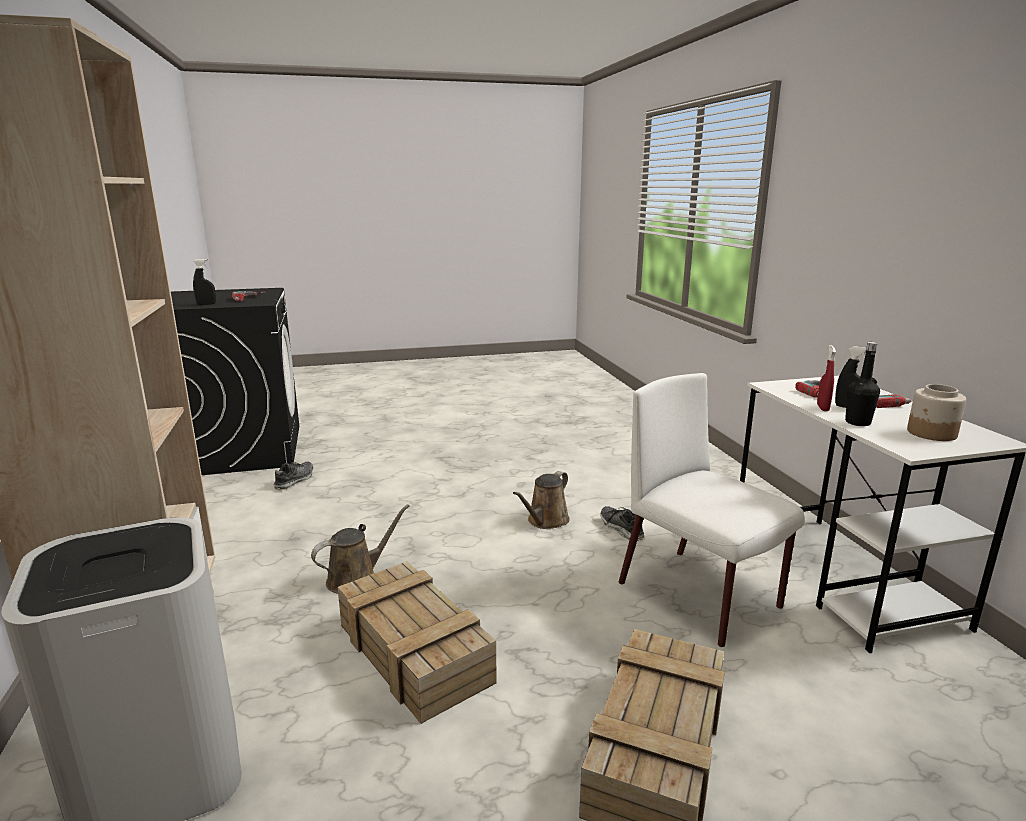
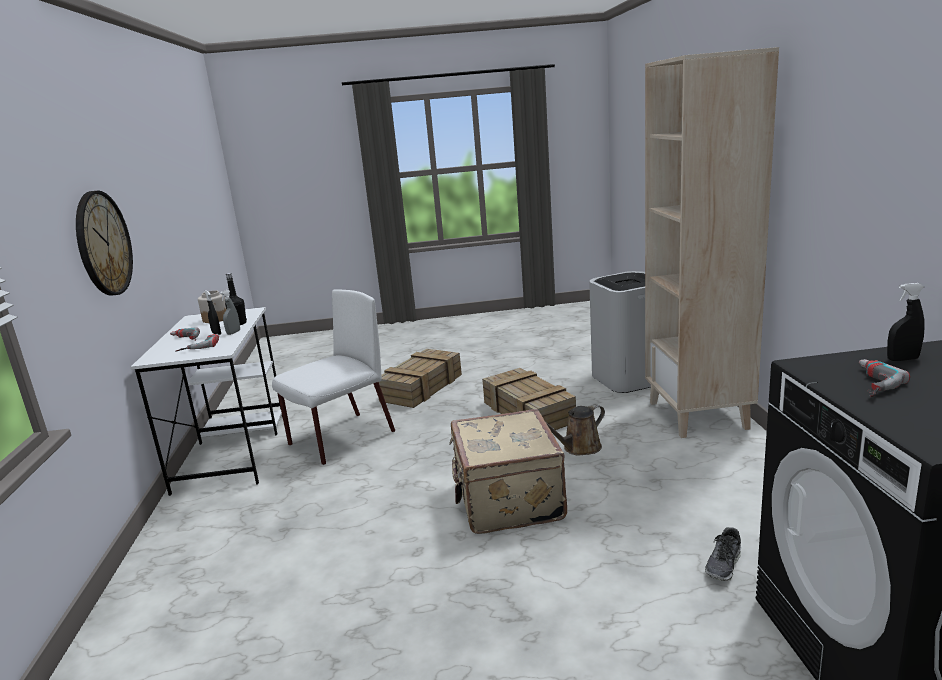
camera: 170 degrees left, 0 degrees up
(450, 519) = (506, 501): none -> beige suitcase
(545, 521) = (413, 497): brown watering can -> none
(621, 529) = (349, 488): shoe -> none
(701, 596) = (340, 439): white chair -> white chair turned 105 degrees counterclockwise
(822, 408) = (233, 332): red spray bottle -> grey spray bottle
(888, 242) = (103, 243): none -> wall clock

